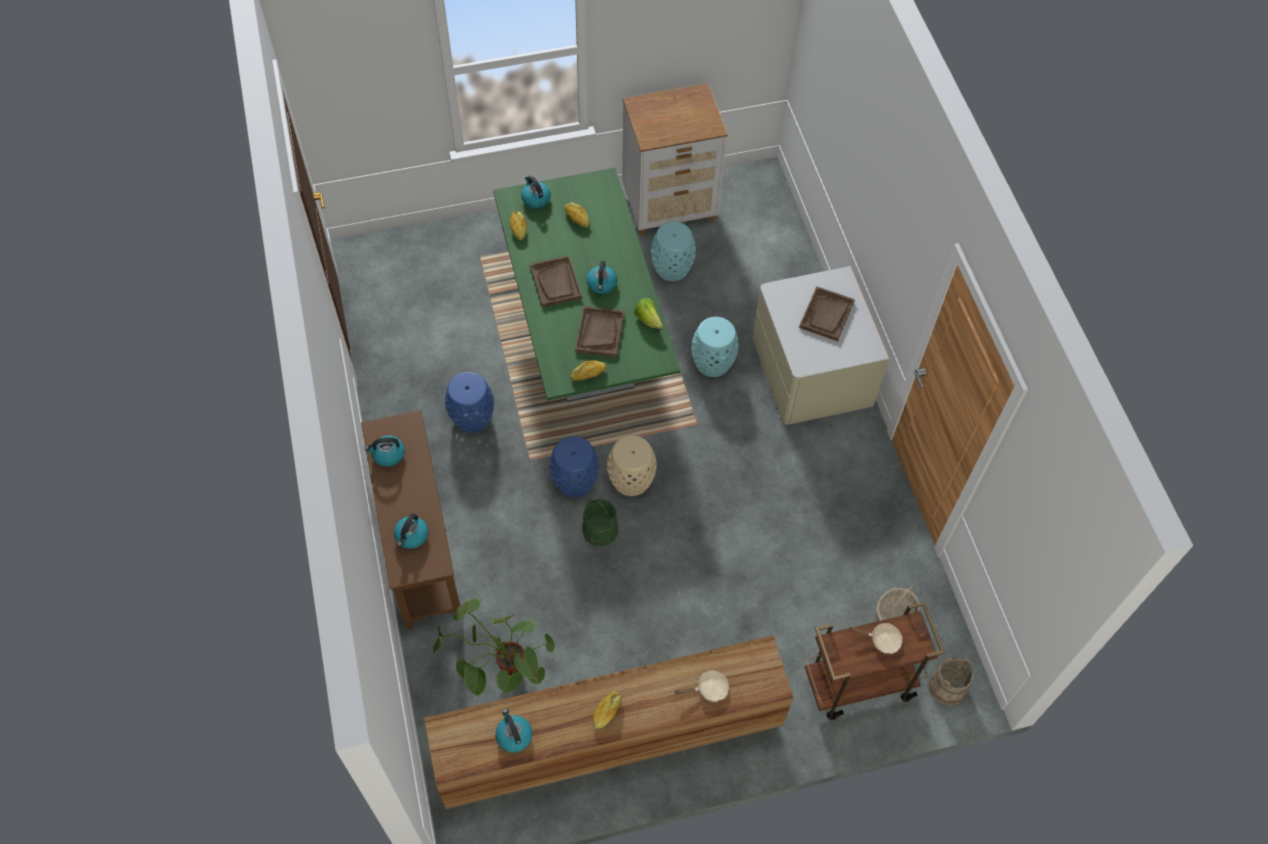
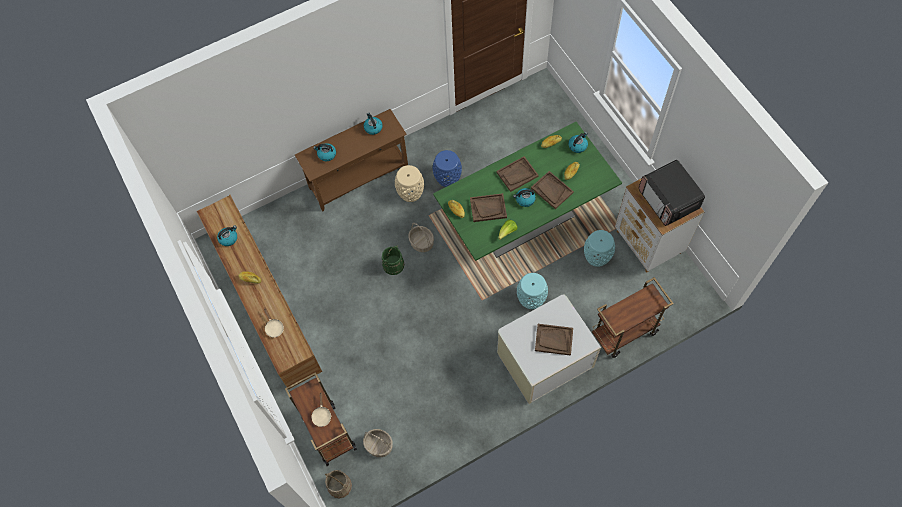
camera: 80 degrees right, 5 degrees up
(500, 670) = (295, 238): potted plant -> none
(574, 481) = (421, 243): blue stool -> basket
(598, 248) = (551, 190): none -> brown tray
(631, 480) = (431, 273): beige stool -> beige stool (410, 192)
(678, 113) = (668, 200): none -> microwave
(796, 273) = (623, 334): none -> brown cart

